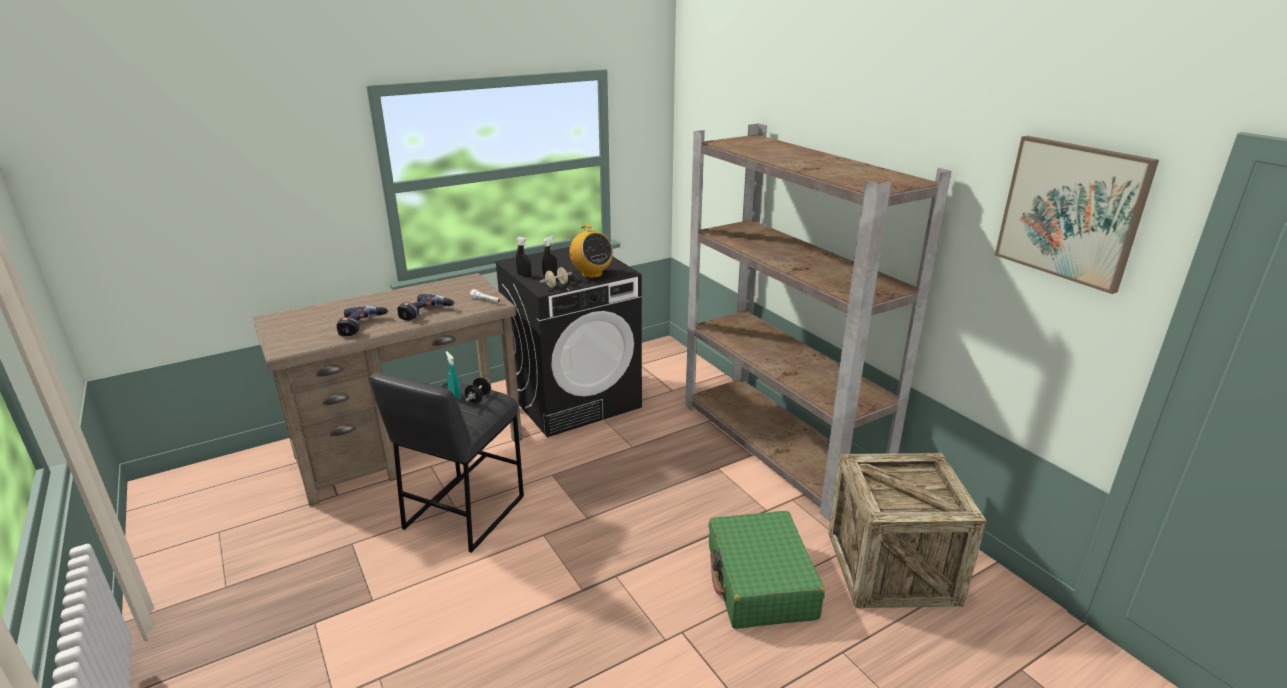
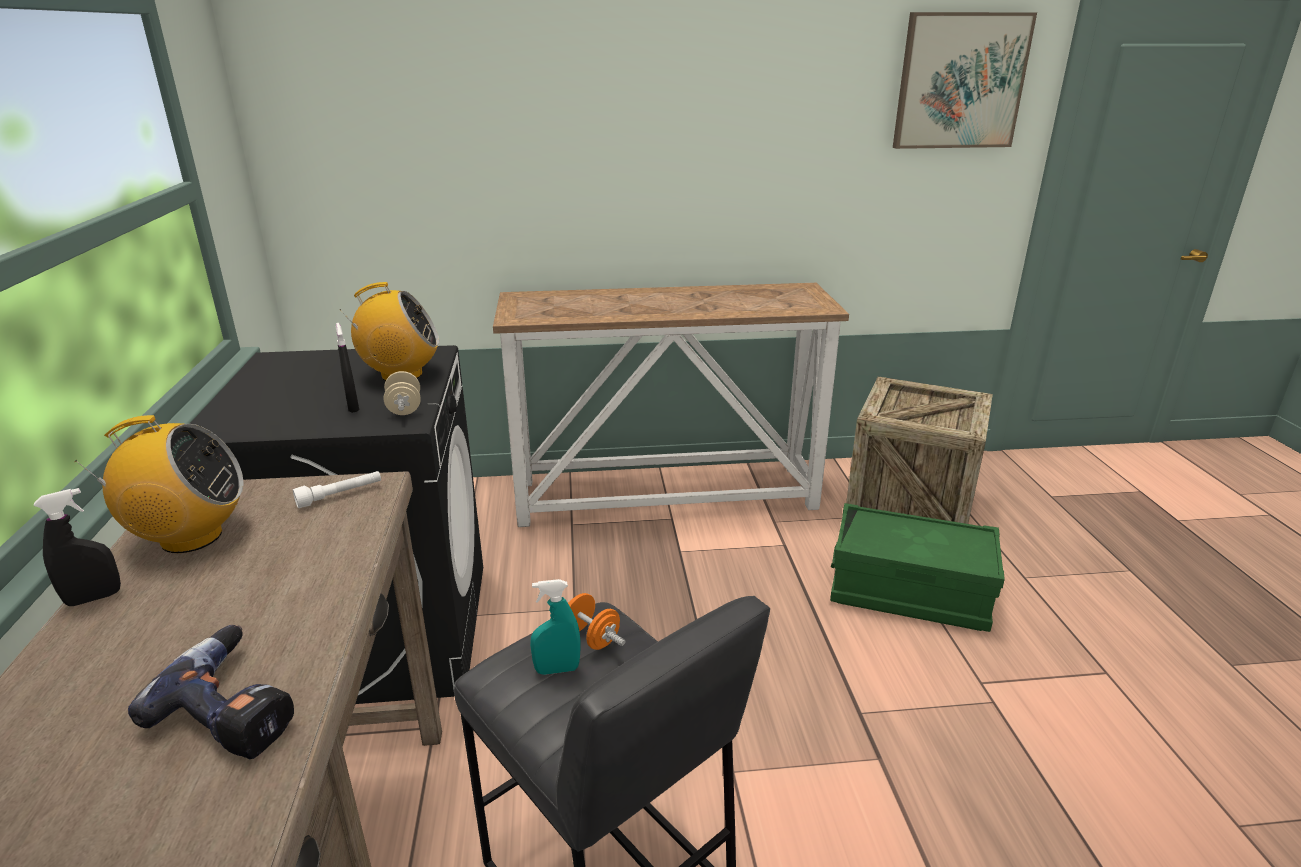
camera: 65 degrees left, 0 degrees up
(426, 314) = (301, 582): power drill -> none
(444, 289) = (190, 537): none -> radio
(478, 398) = (591, 637): black dumbbell -> orange dumbbell
(524, 276) = (310, 428): black spray bottle -> black spray bottle (94, 598)
(760, 582) = (908, 592): green suitcase -> green storage box
(778, 445) = (667, 494): brown bookcase -> console table

